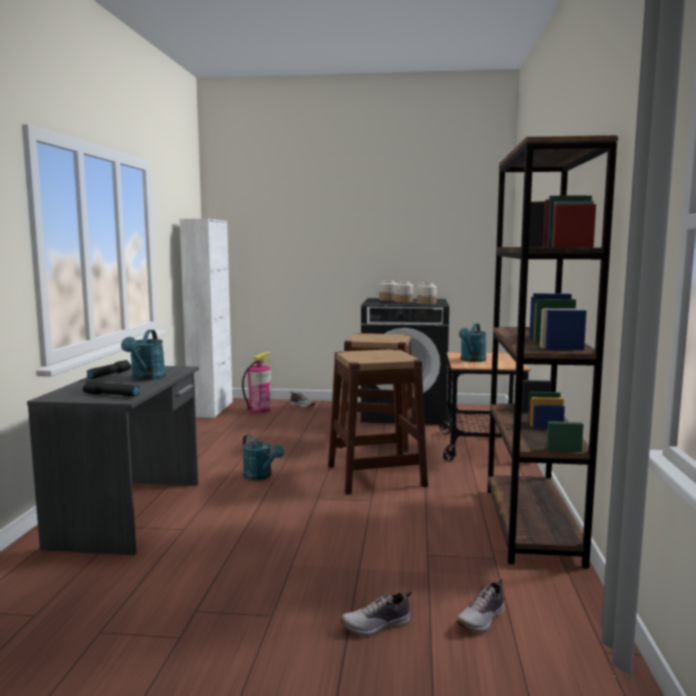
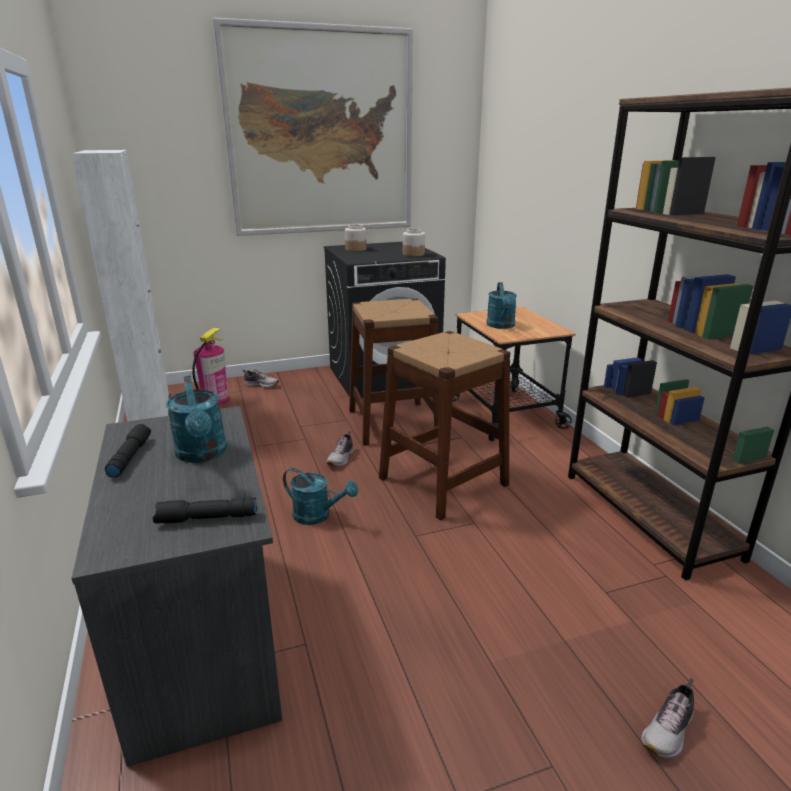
camera: 25 degrees left, 15 degrees up
(371, 211) = (320, 133): none -> picture
(403, 301) = (381, 252): jar -> none
(482, 619) = (744, 675): shoe -> shoe (341, 458)

